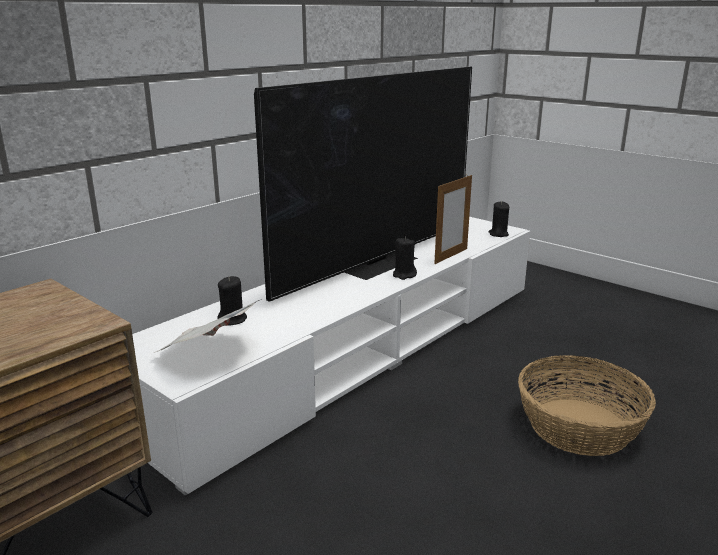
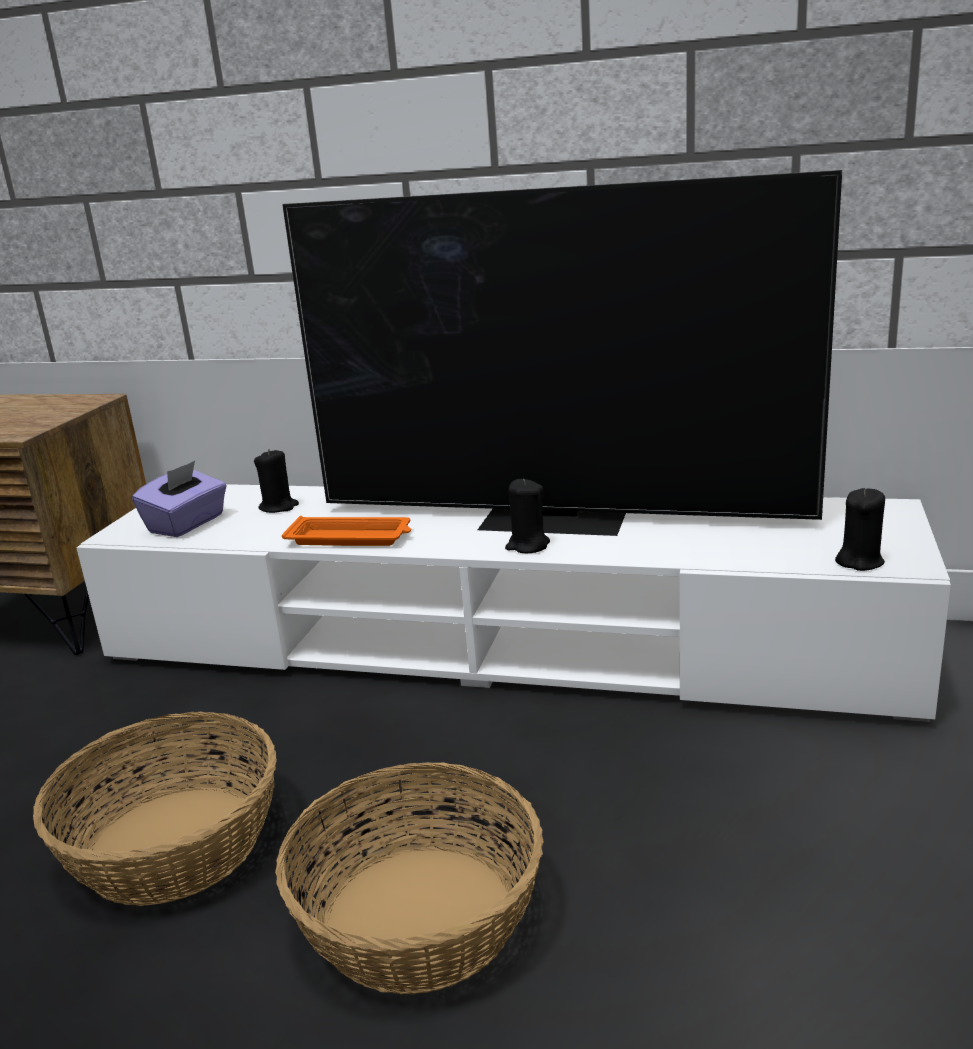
camera: 65 degrees right, 0 degrees up
(209, 353) = (187, 524): newspaper -> purple tissue box
(327, 309) = (351, 538): none -> orange tray
(451, 256) = (664, 554): picture frame -> none
(471, 493) = (174, 843): none -> basket

